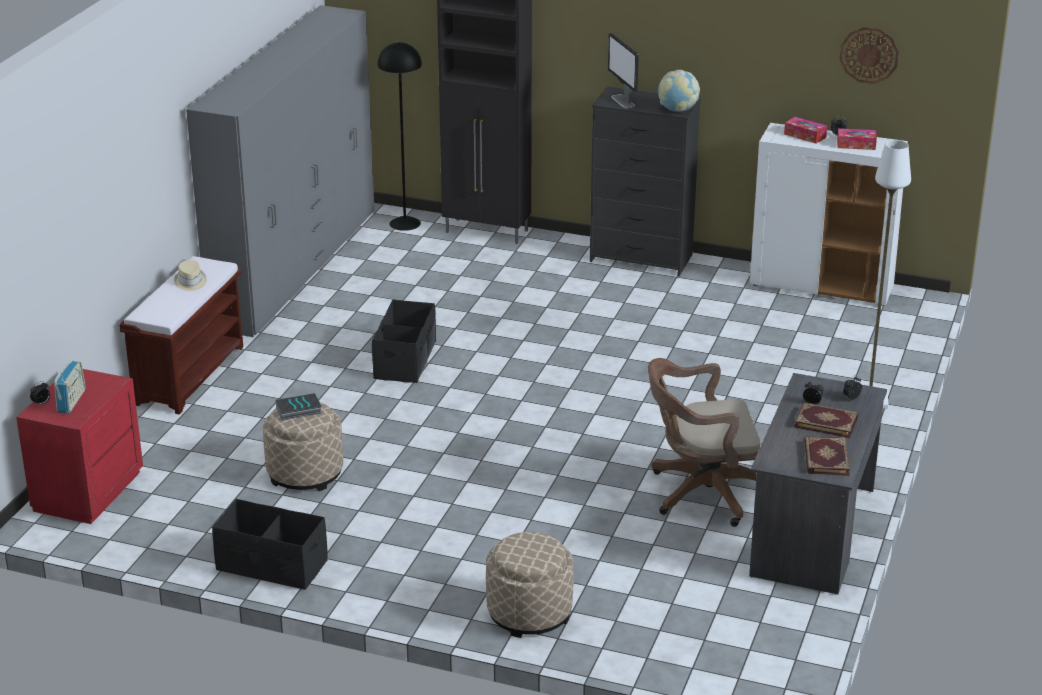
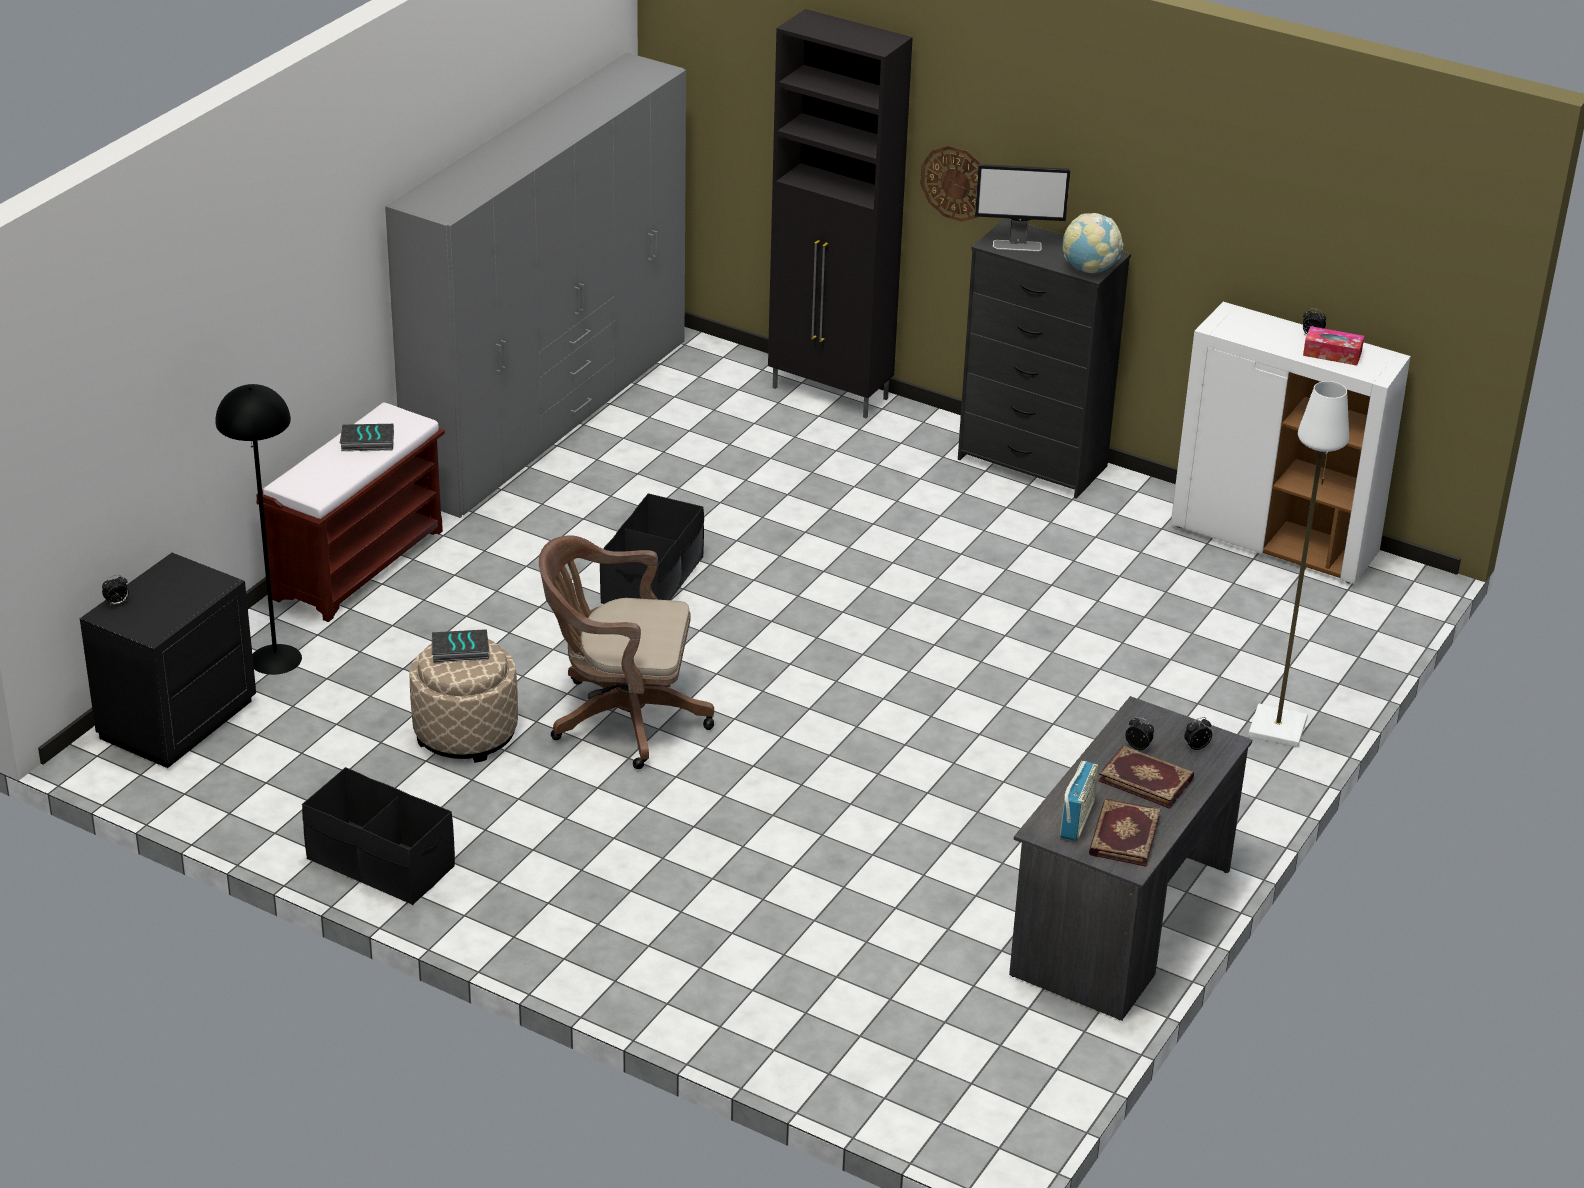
camera: 10 degrees right, 5 degrees up
(71, 401) = (156, 605): radio -> radio (1077, 819)
(86, 491) = (175, 719): red nightstand -> black nightstand
(190, 282) = (367, 442): beige hat -> book
(405, 223) = (721, 366): black floor lamp -> black floor lamp (276, 659)
(529, 613) = (694, 983): beige ottoman -> none
(623, 101) = (1017, 245): monitor -> monitor turned 75 degrees counterclockwise
(701, 493) = (988, 840): brown office chair -> brown office chair (620, 718)
(805, 135) = (1264, 329): tissue box -> none
(869, 55) = (1366, 227): wall clock -> wall clock (956, 183)

